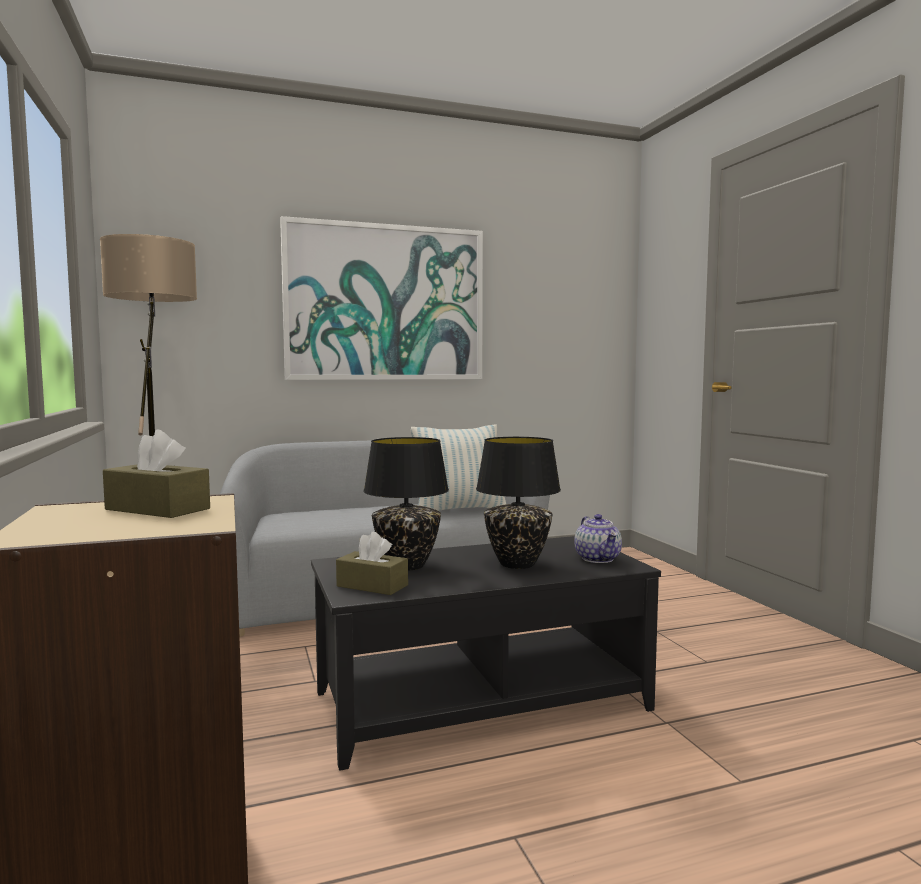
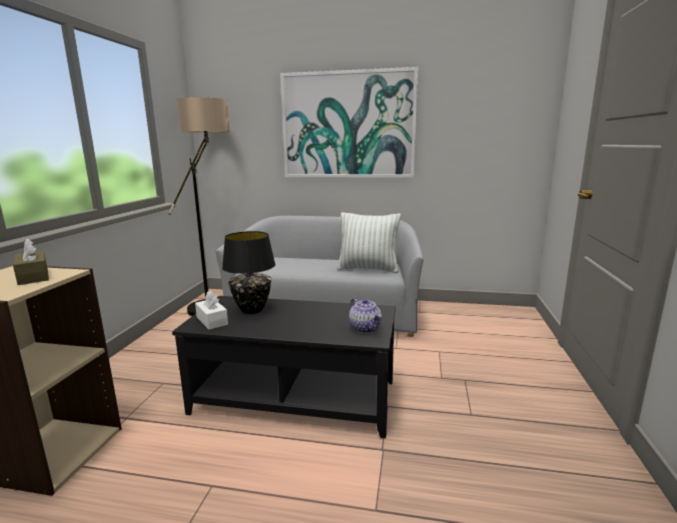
camera: 30 degrees right, 10 degrees up
(372, 586) = (212, 321): brown tissue box -> white tissue box
(518, 564) = (310, 322): black table lamp -> none
(598, 559) = (365, 328): teapot -> teapot turned 45 degrees counterclockwise

